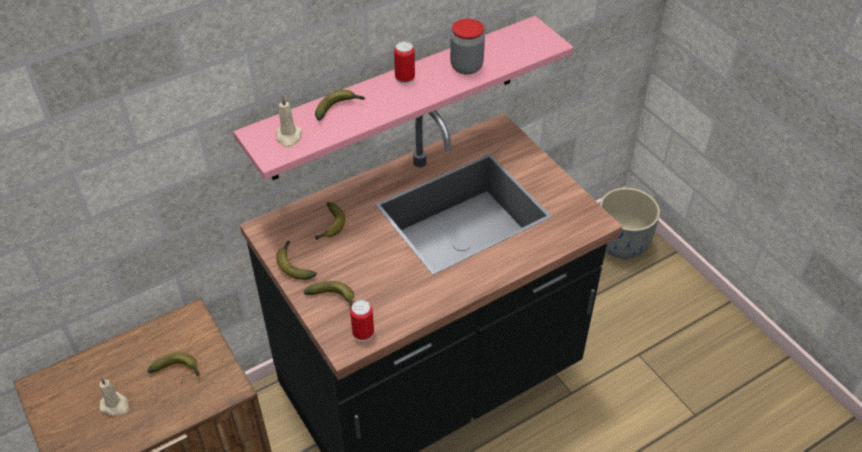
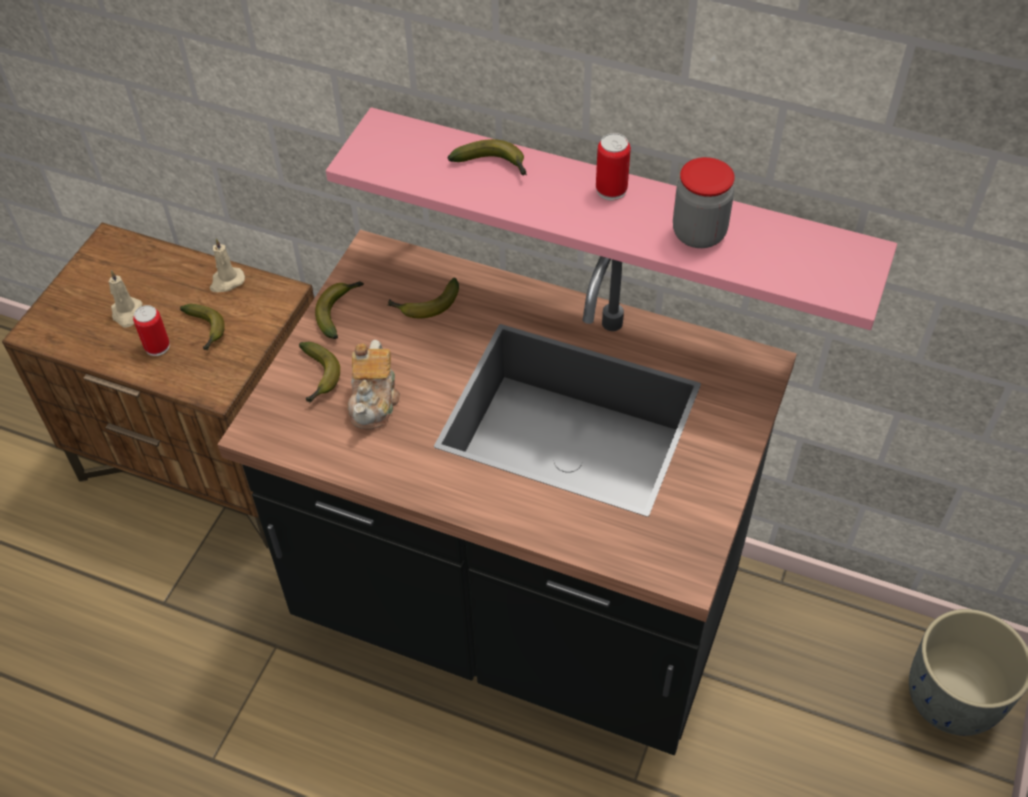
camera: 55 degrees right, 5 degrees up
(289, 137) = (401, 155): beige candle -> beige candle (226, 281)
(363, 333) = (289, 434): can -> can (157, 346)
(376, 283) = (374, 401): none -> teapot

